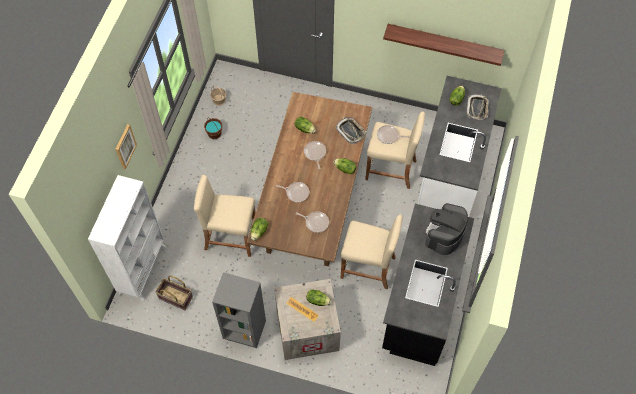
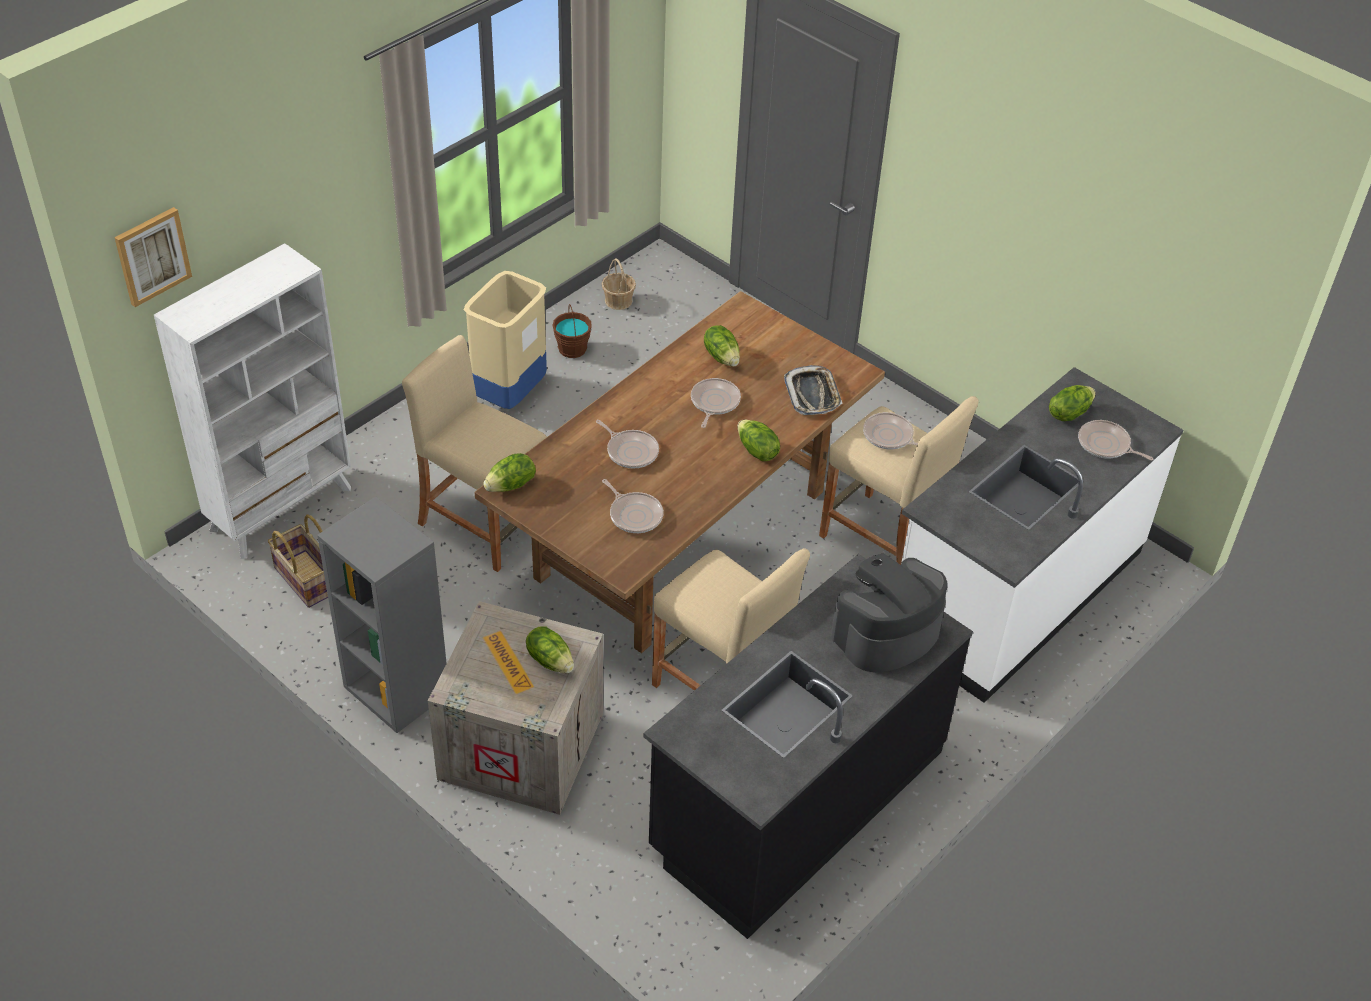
camera: 25 degrees right, 15 degrees down
(125, 146) = (330, 206): picture -> picture (152, 256)
(202, 169) = (509, 394): none -> beige trash can
(444, 43) = (1084, 281): shelf -> none
(477, 108) = (1106, 445): tray -> frying pan

